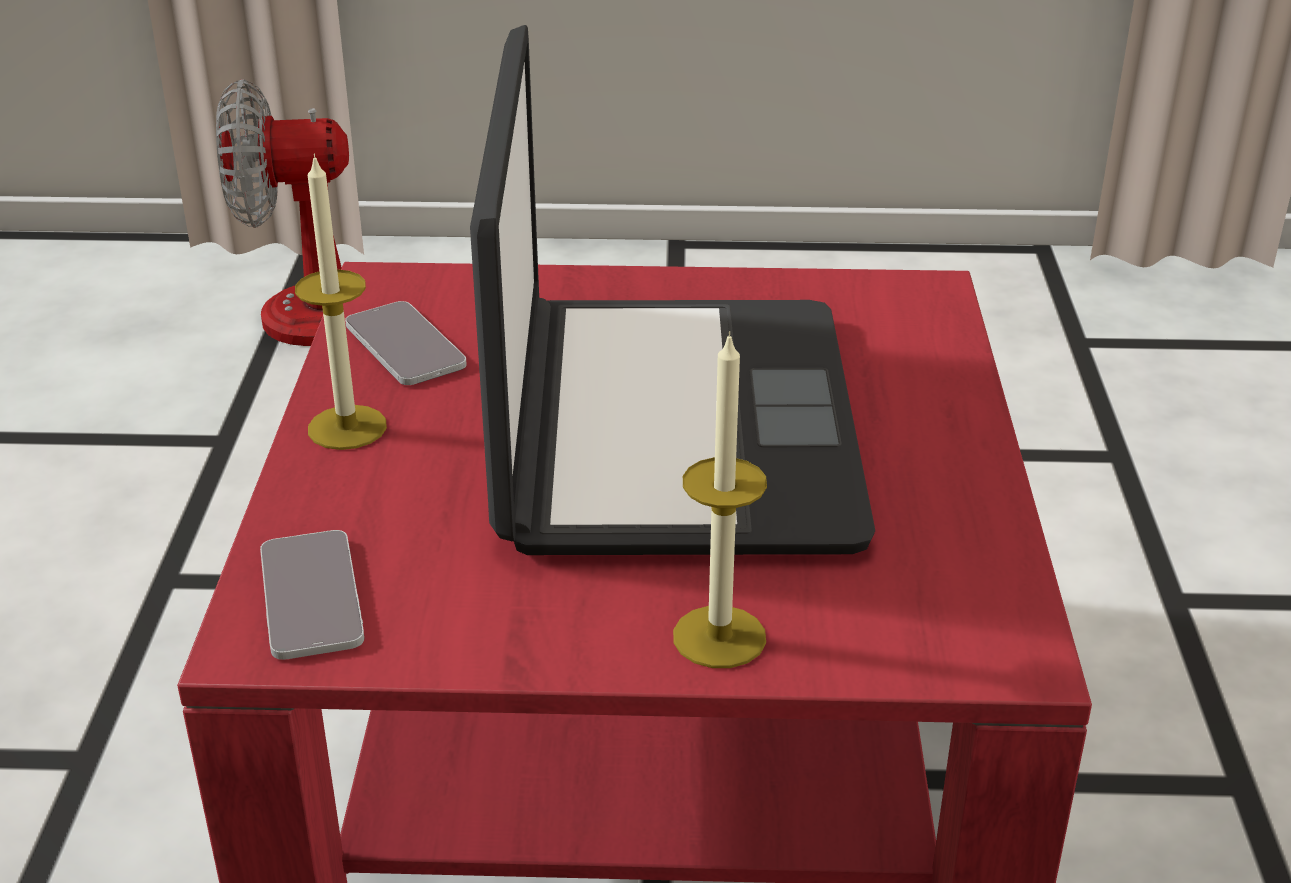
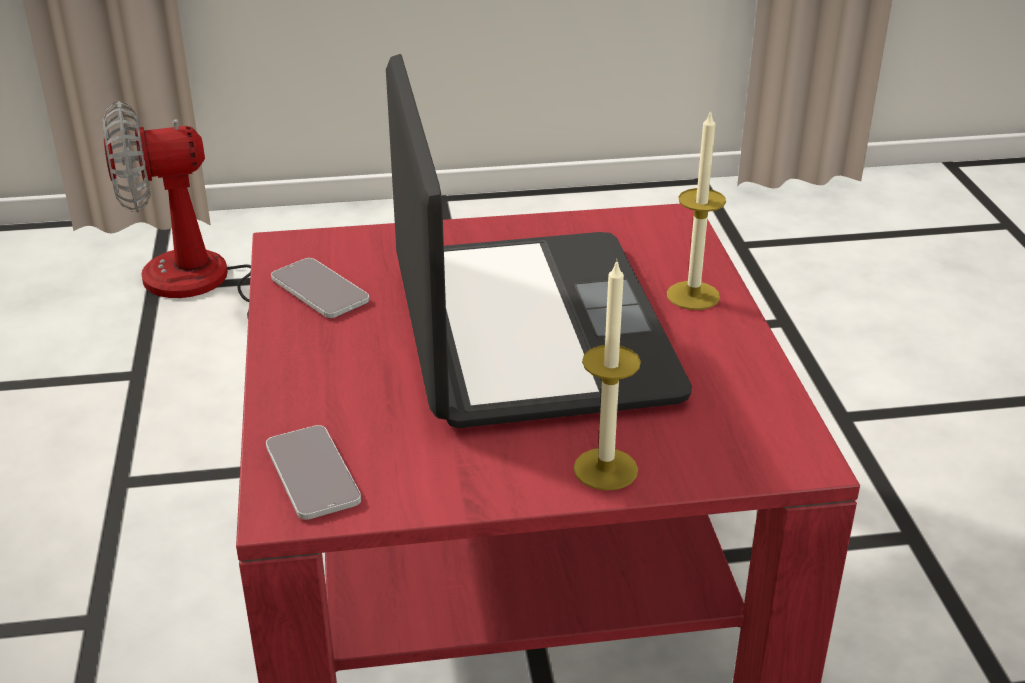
camera: 10 degrees left, 0 degrees up
(347, 427) = (297, 352): candle -> candle (693, 295)

